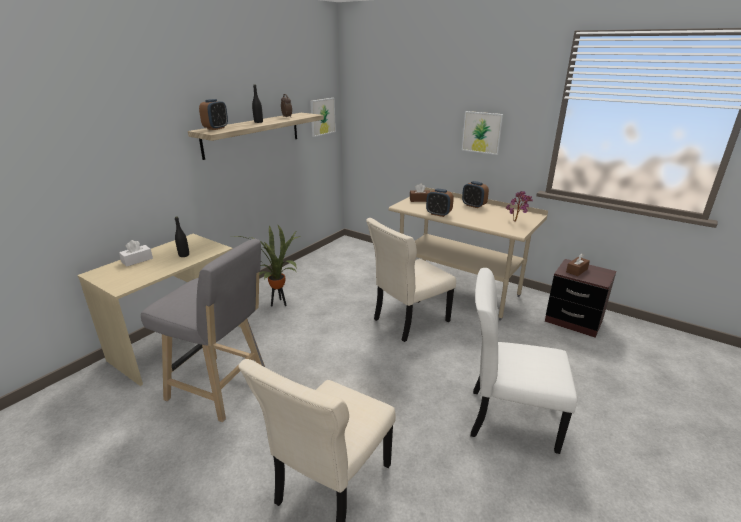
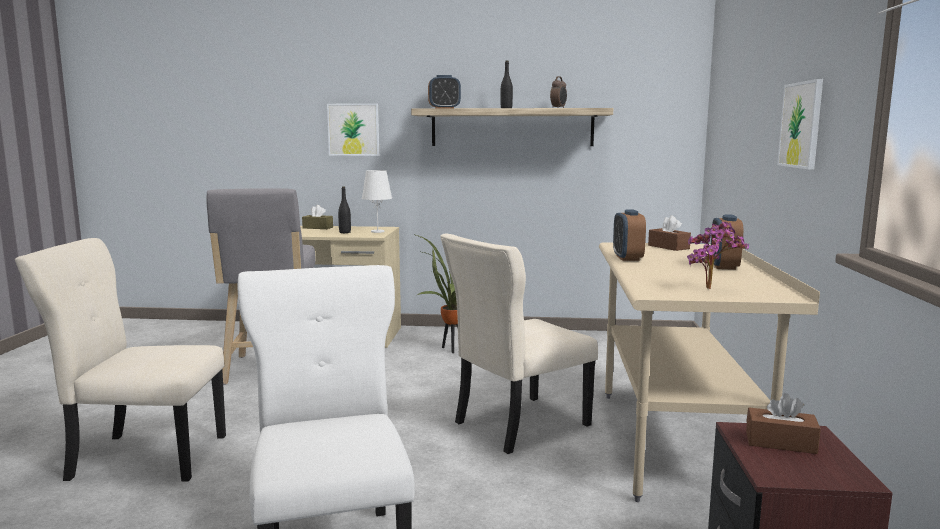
camera: 60 degrees right, 15 degrees down
(137, 260) = (317, 228): white tissue box -> brown tissue box
(202, 244) = (377, 231): none -> white table lamp
(322, 116) = (656, 121): picture -> picture (353, 129)
(408, 321) = (517, 425): beige chair -> beige chair turned 60 degrees counterclockwise

